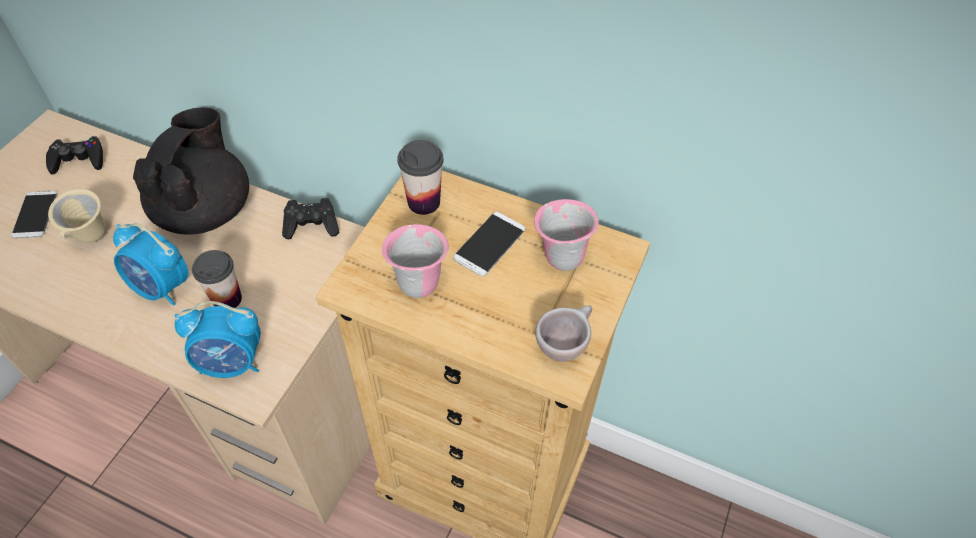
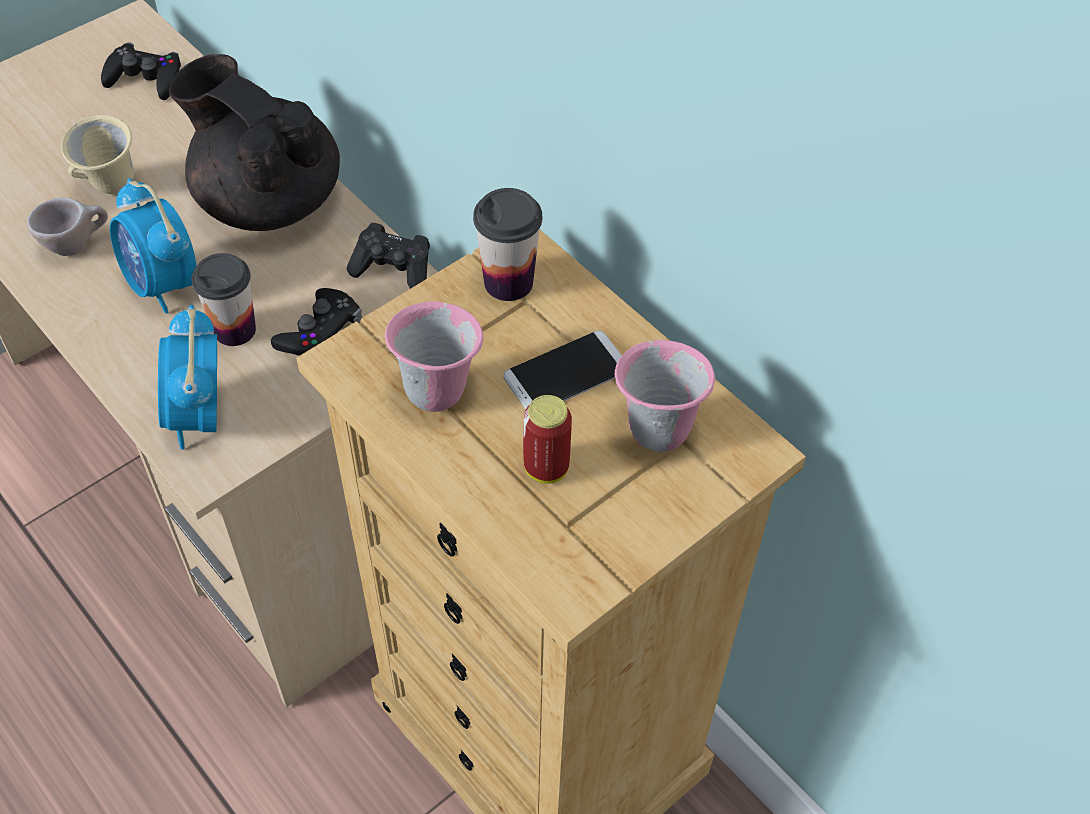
camera: 25 degrees right, 0 degrees up
(35, 215) = (60, 134): phone -> none
(206, 210) = (268, 200): black teapot -> black teapot turned 90 degrees counterclockwise
(232, 362) = (199, 416): alarm clock -> alarm clock turned 60 degrees clockwise
(284, 281) = (320, 332): none -> black game controller
(510, 305) = (546, 468): none -> can
(564, 345) = (589, 553): beige cup -> beige cup (77, 245)

